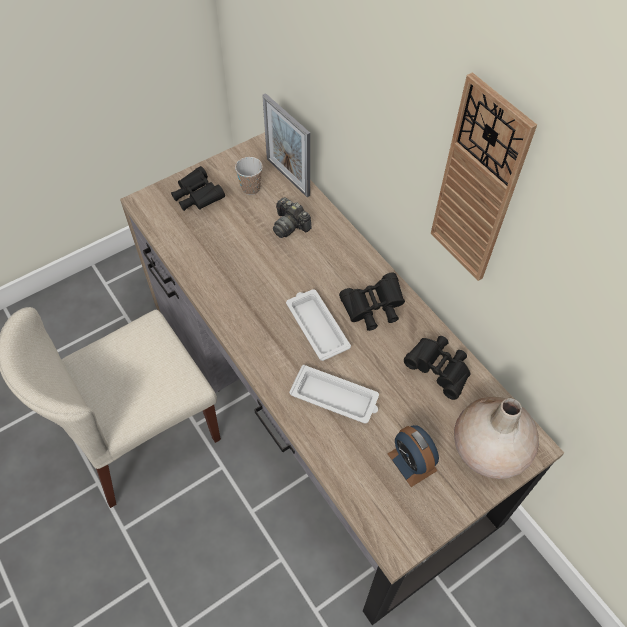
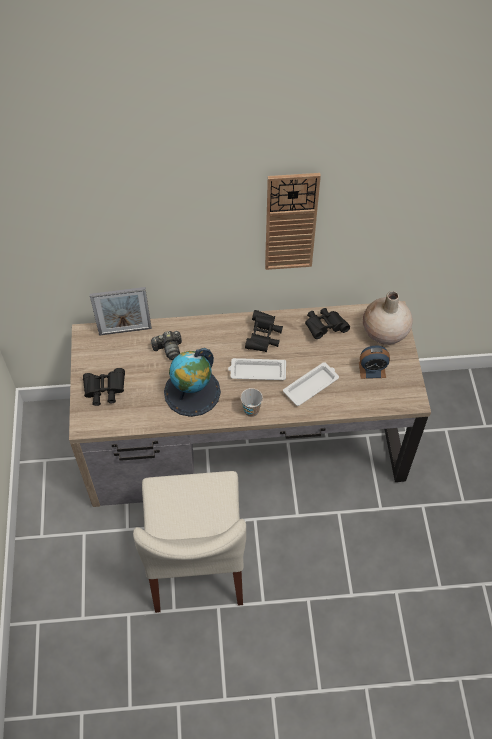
camera: 60 degrees left, 0 degrees up
(245, 275) = (192, 392): none -> globe
(251, 188) = (119, 356): cup -> cup (251, 410)

